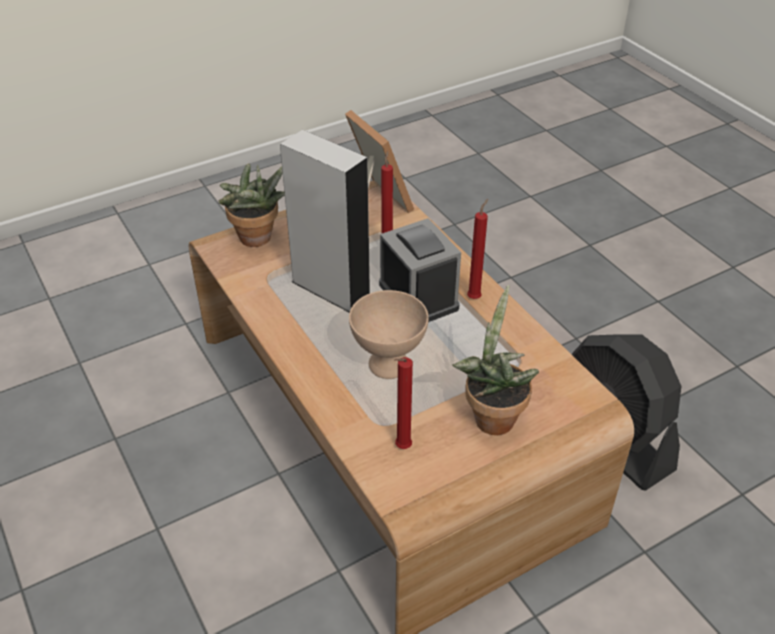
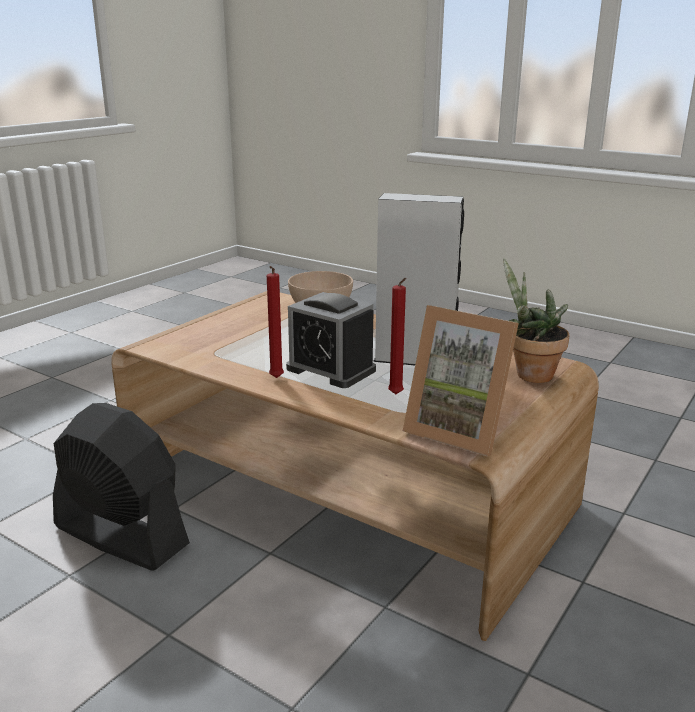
camera: 155 degrees right, 20 degrees down
(401, 448) = (281, 307): red candle -> none
(491, 415) = (226, 327): potted plant -> none

